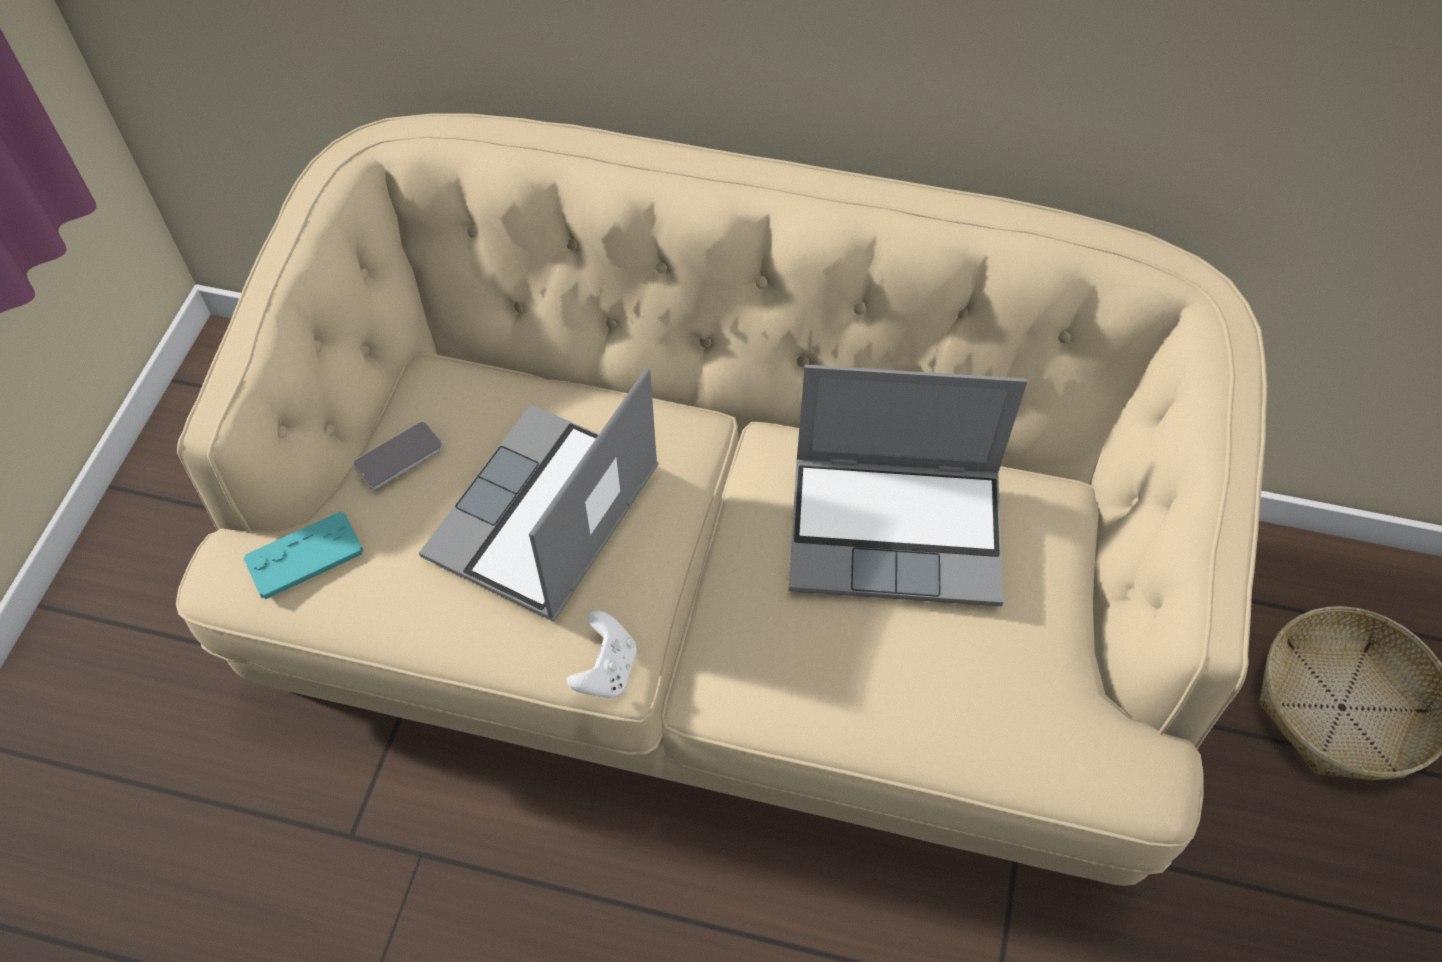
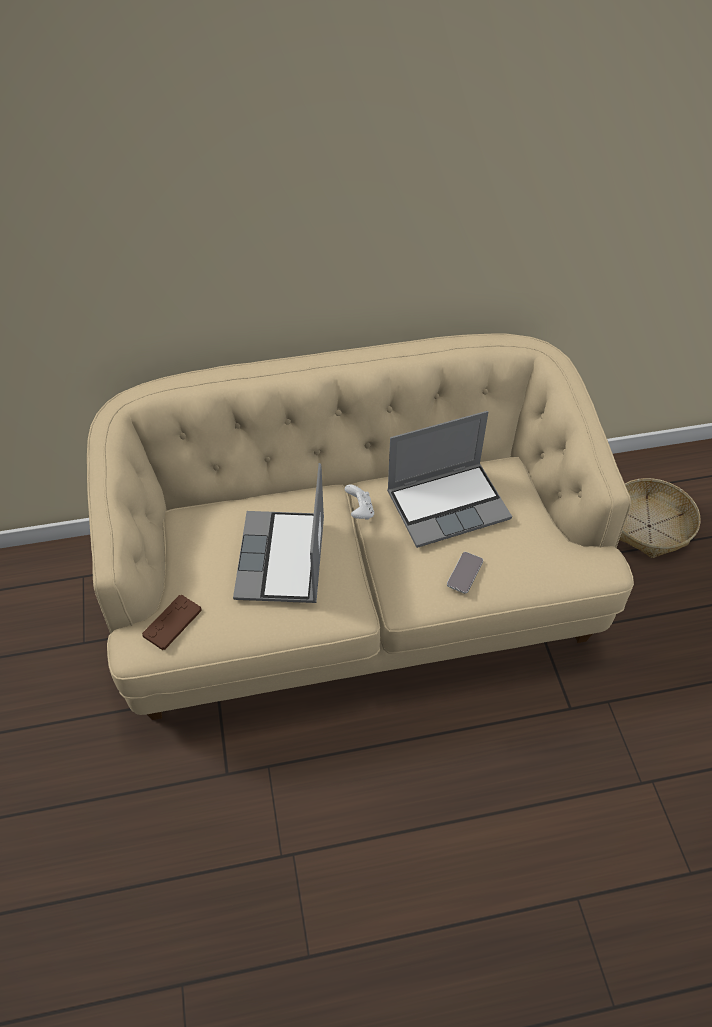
camera: 25 degrees left, 5 degrees down
(304, 556) = (172, 622): turquoise game controller -> brown game controller
(398, 456) = (192, 559): phone -> phone (465, 573)
(606, 670) = (350, 616): white game controller -> white game controller (360, 511)

